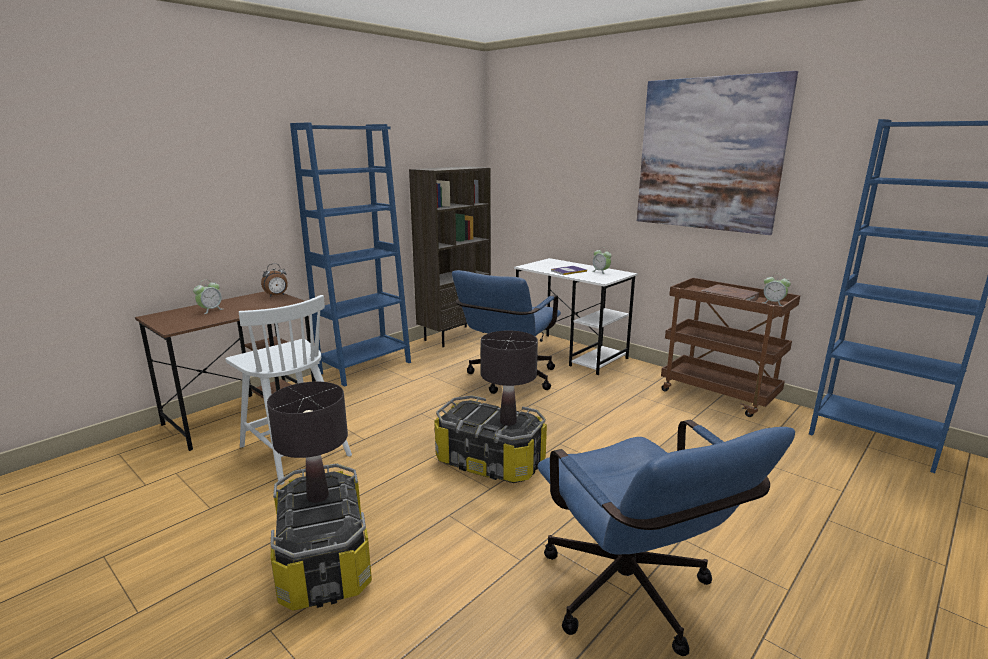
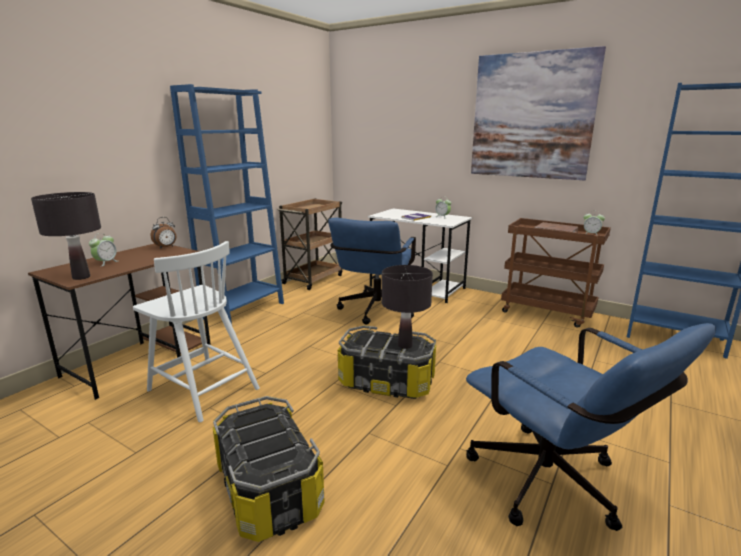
camera: 10 degrees left, 0 degrees up
(317, 496) = (260, 428): black table lamp -> black table lamp (81, 277)
(454, 336) = (314, 279): brown bookcase -> brown cart

